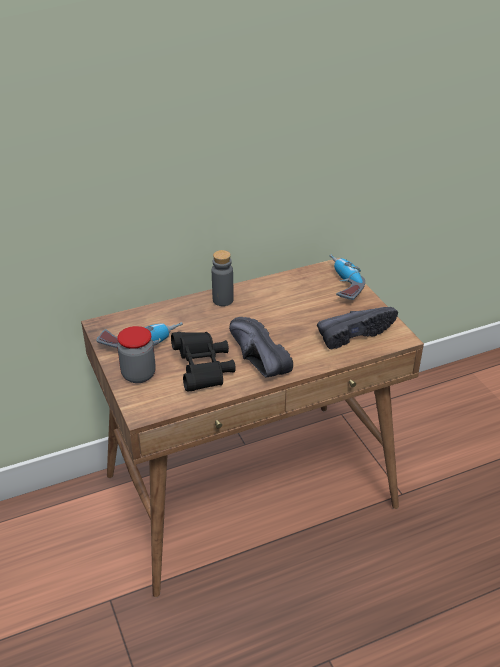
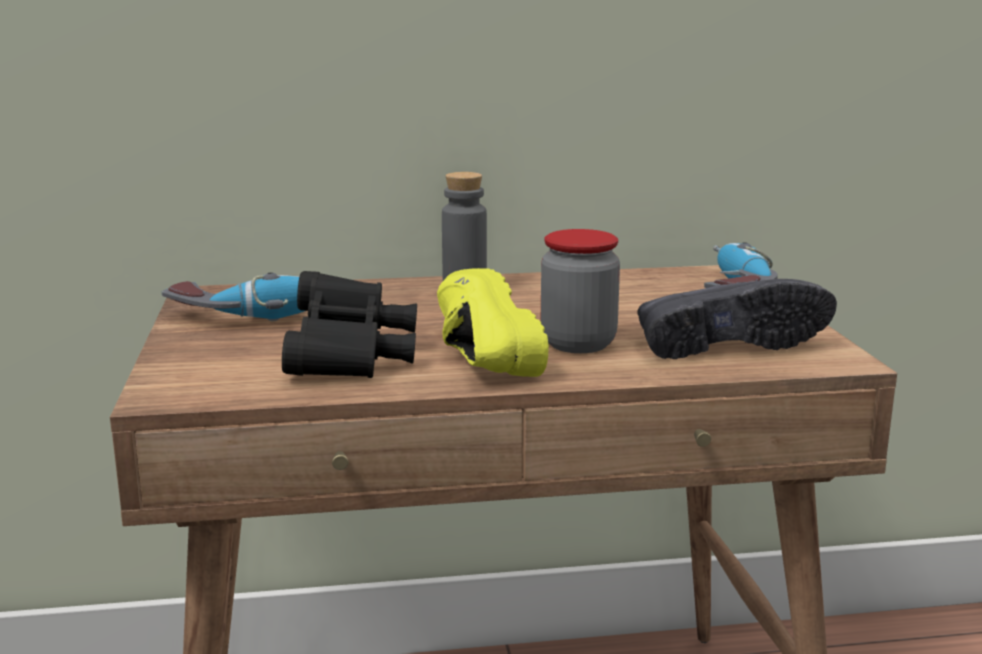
camera: 15 degrees right, 20 degrees down
(138, 374) = (210, 350): jar -> jar (578, 344)
(254, 361) = (472, 357): black shoe -> yellow shoe

